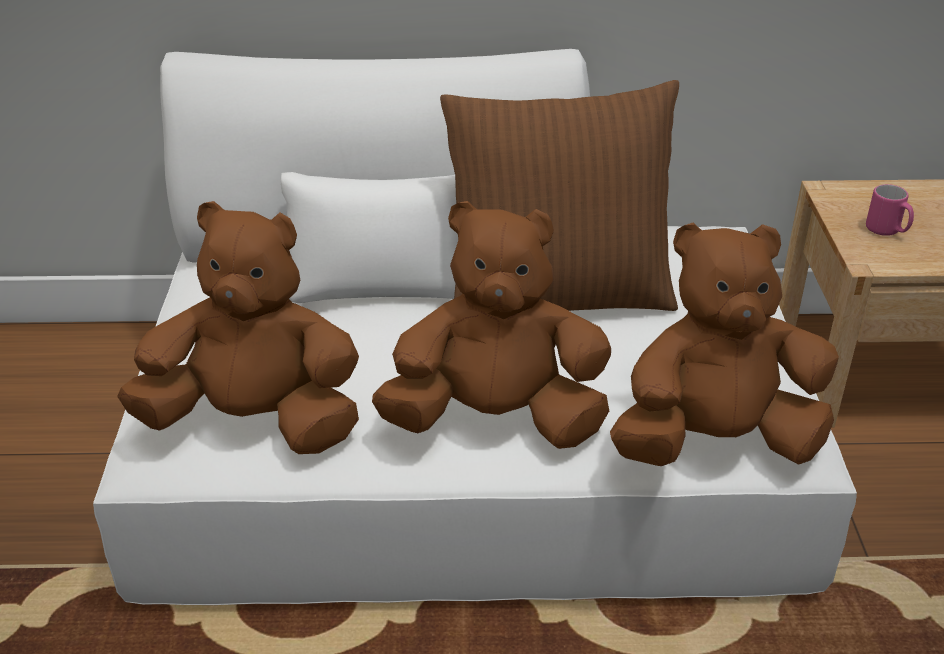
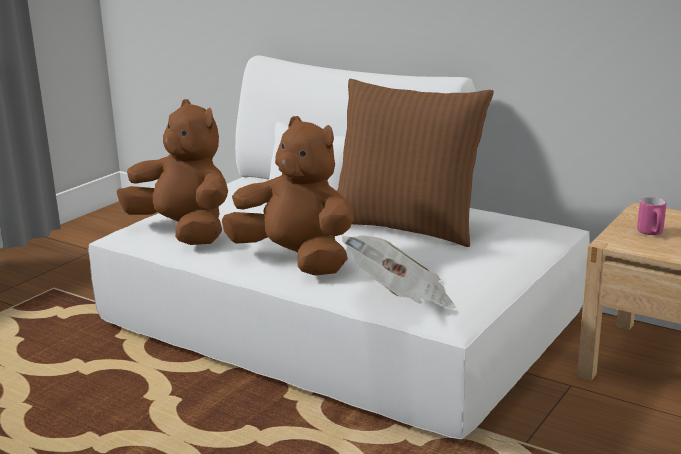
camera: 35 degrees right, 15 degrees down
(715, 442) = (400, 299): brown plush toy -> newspaper

